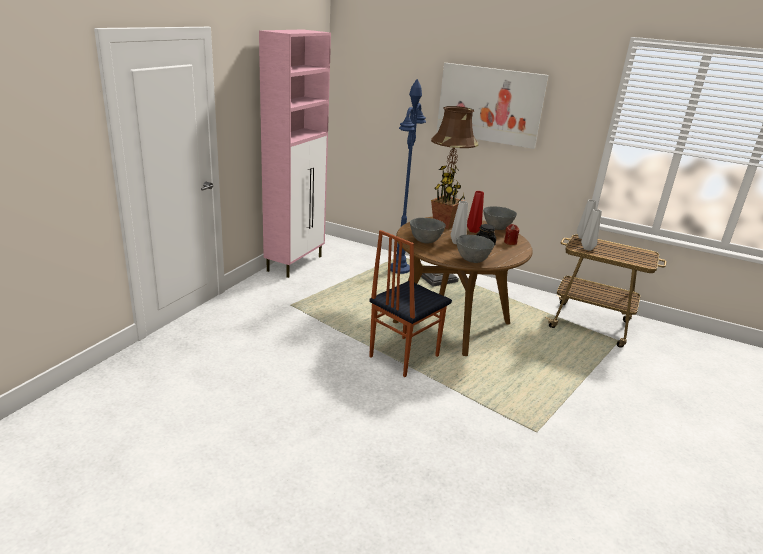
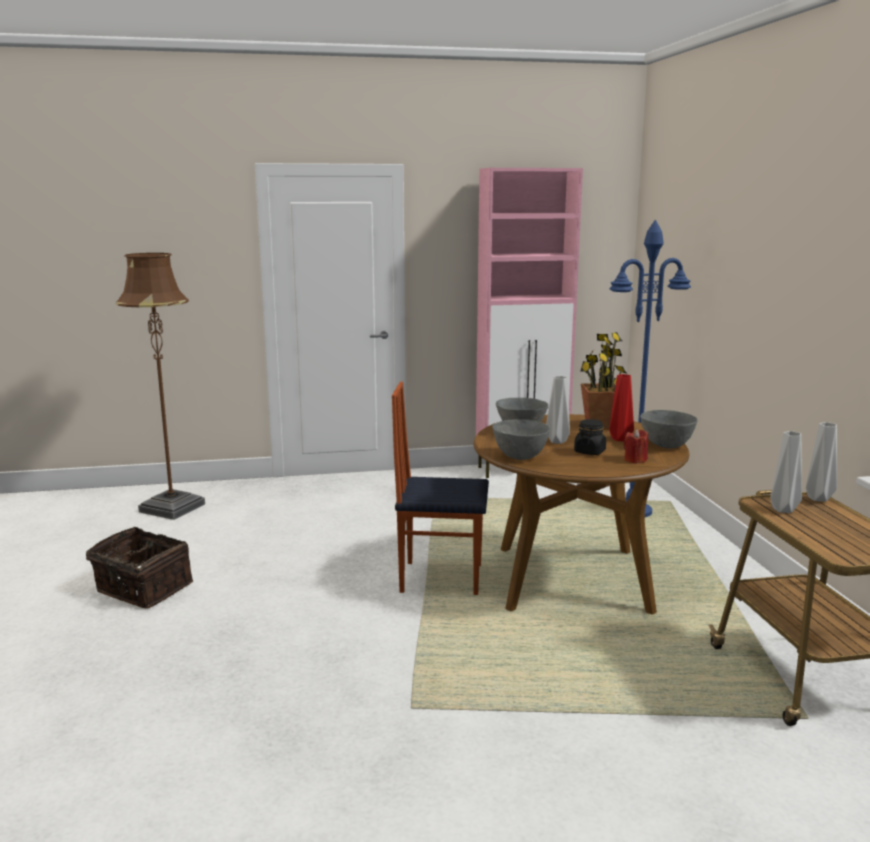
camera: 55 degrees right, 10 degrees down
(261, 481) = (142, 589): none -> basket
(437, 278) = (666, 537): brown floor lamp -> brown floor lamp (172, 508)
(490, 105) = (765, 259): picture -> none

